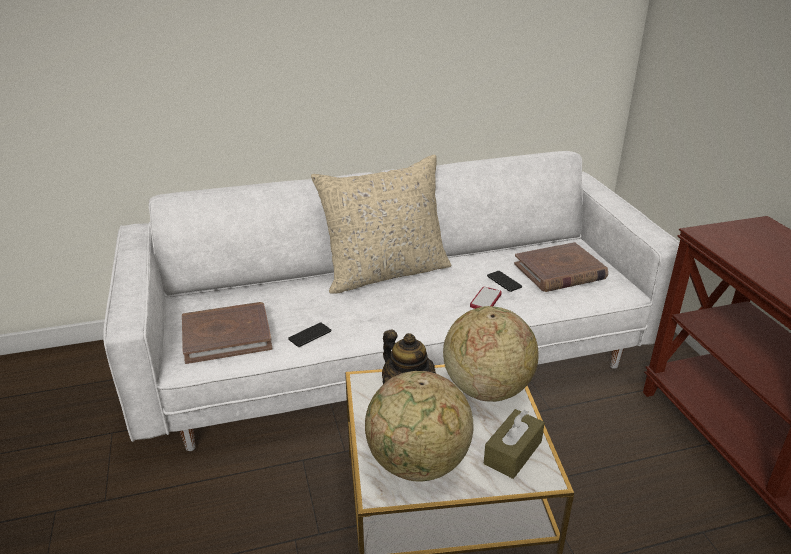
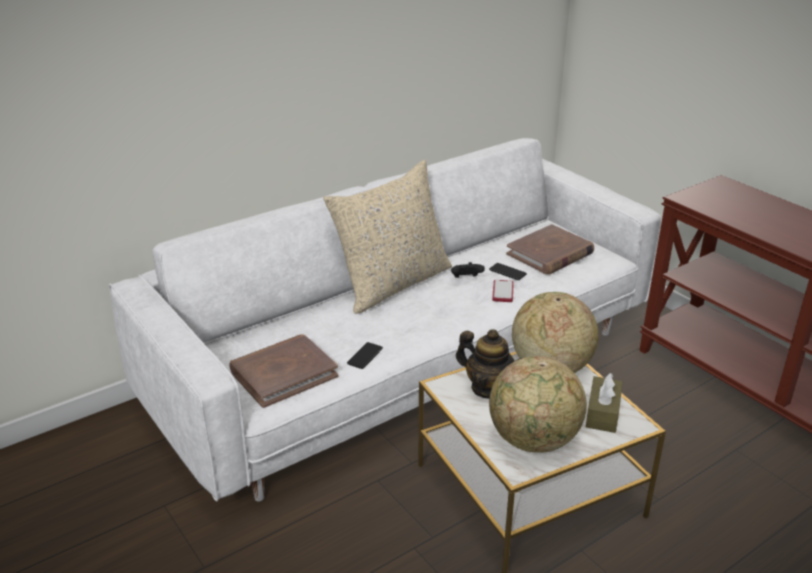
camera: 20 degrees left, 0 degrees up
(458, 281) = (466, 279): none -> black game controller

